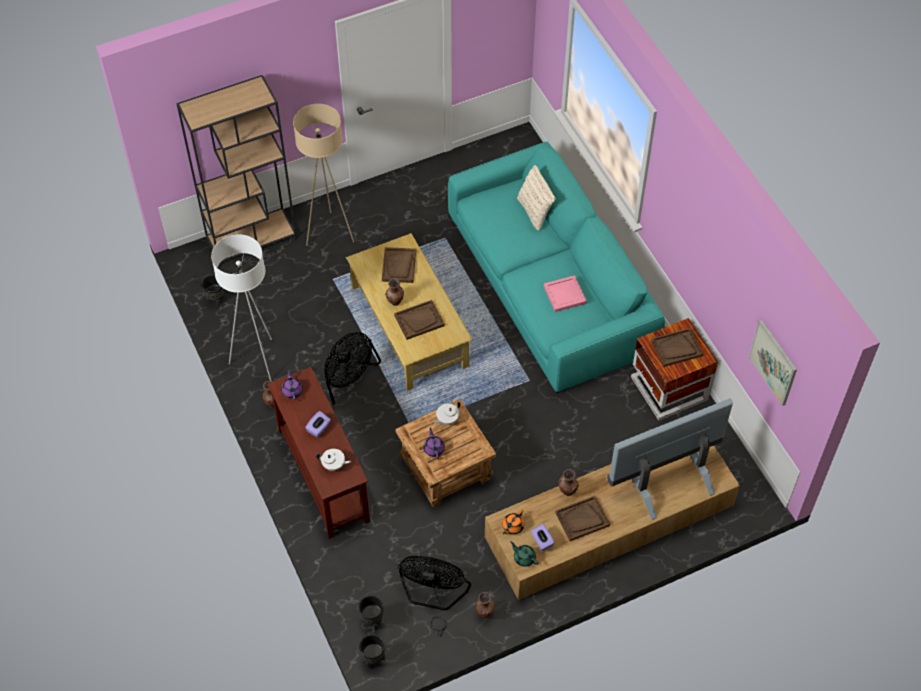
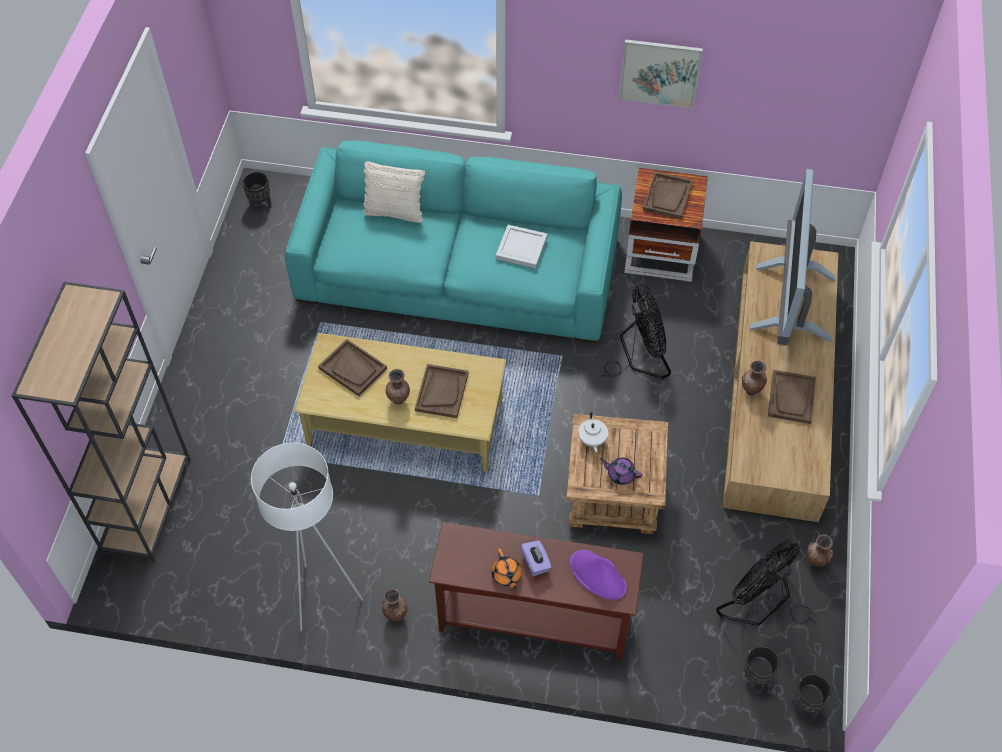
camera: 55 degrees left, 0 degrees up
(216, 300) = (198, 593): black planter -> black planter (260, 204)
(292, 390) = (460, 560): purple teapot -> none
(329, 233) = (213, 423): beige floor lamp -> none
(334, 465) = (598, 575): white teapot -> purple hat
(344, 379) = (422, 523): black fan -> black fan (637, 353)
(512, 526) = (759, 463): orange teapot -> orange teapot (506, 575)
(524, 557) = (804, 475): green teapot -> none
(542, 541) = (795, 448): purple tissue box -> none
(565, 294) = (521, 247): pink tray -> white tray
(773, 362) = (809, 105): picture -> picture (660, 73)

